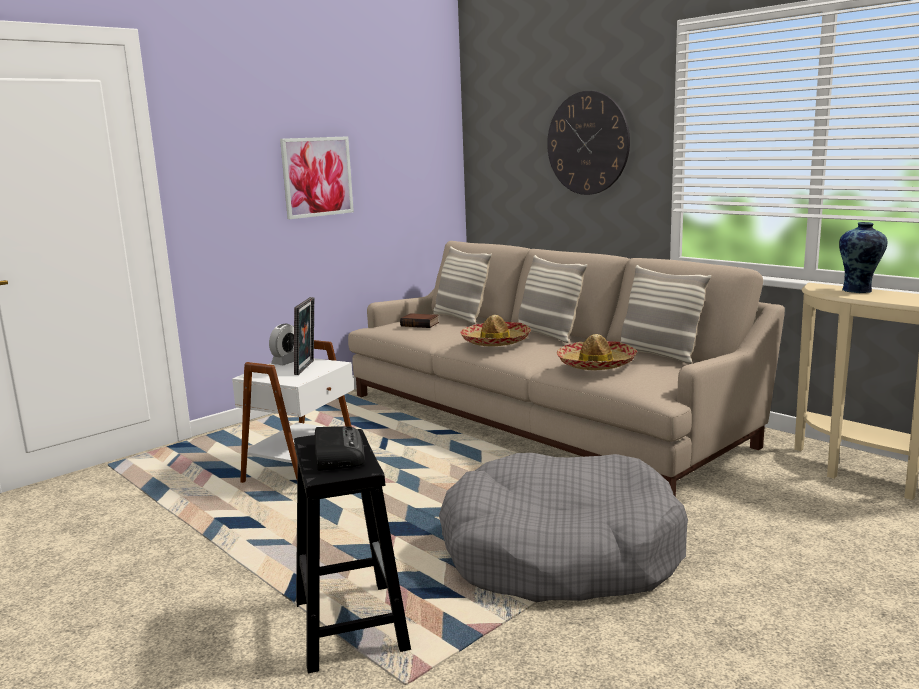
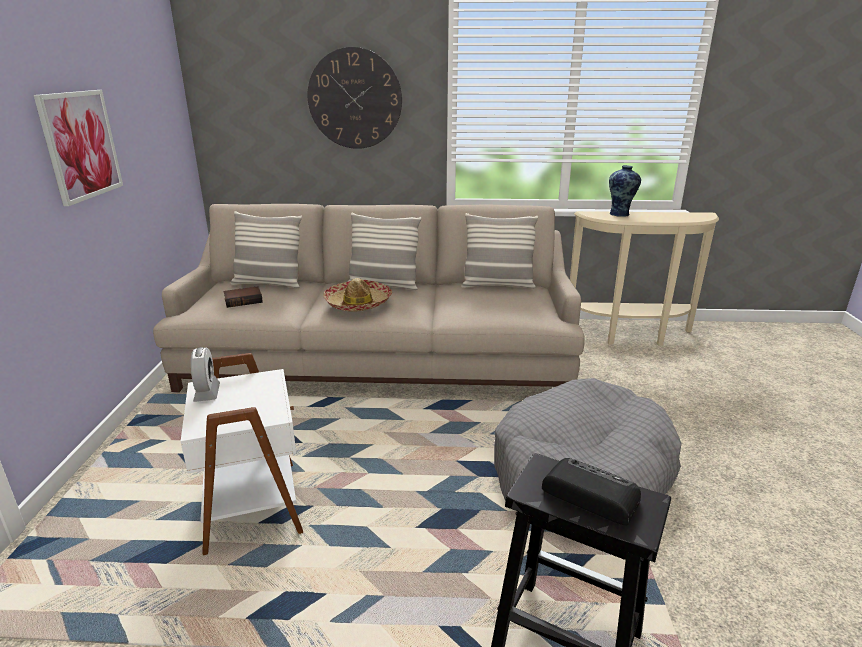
camera: 45 degrees left, 10 degrees up
(307, 367) = (249, 392): picture frame -> none
(596, 364) = (478, 305): hat -> none

